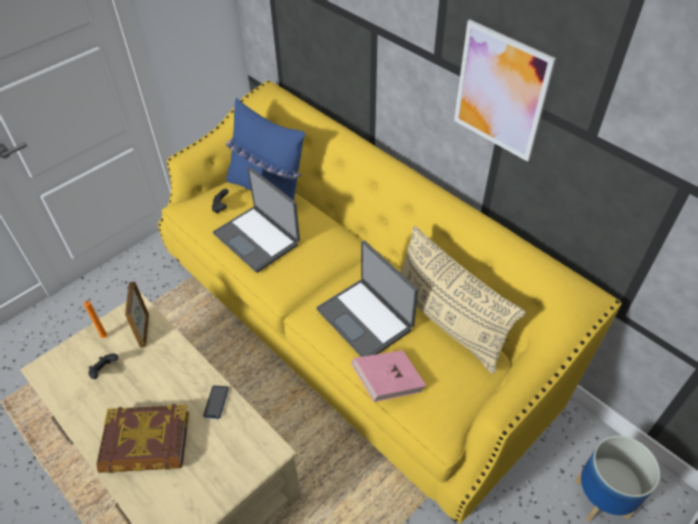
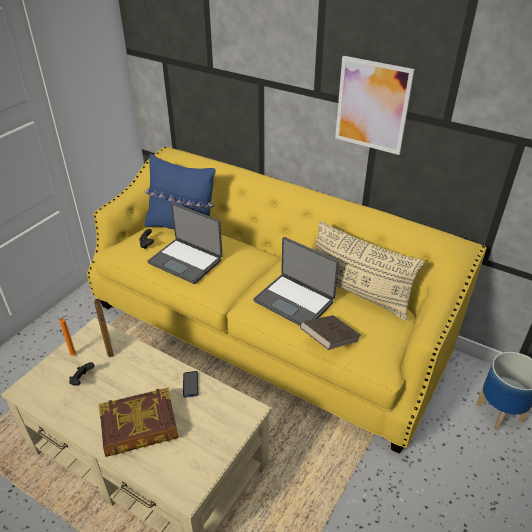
camera: 15 degrees left, 10 degrees down
(388, 383) = (329, 340): pink book -> brown book

